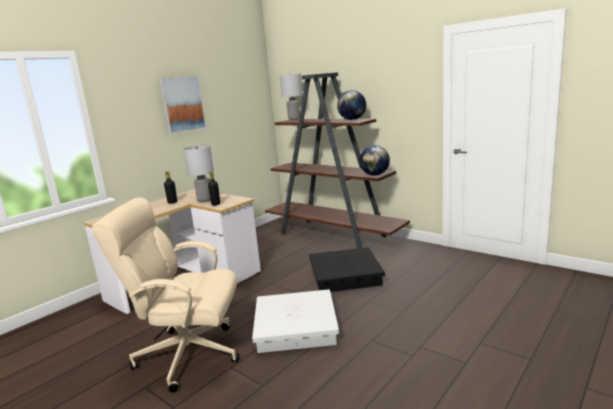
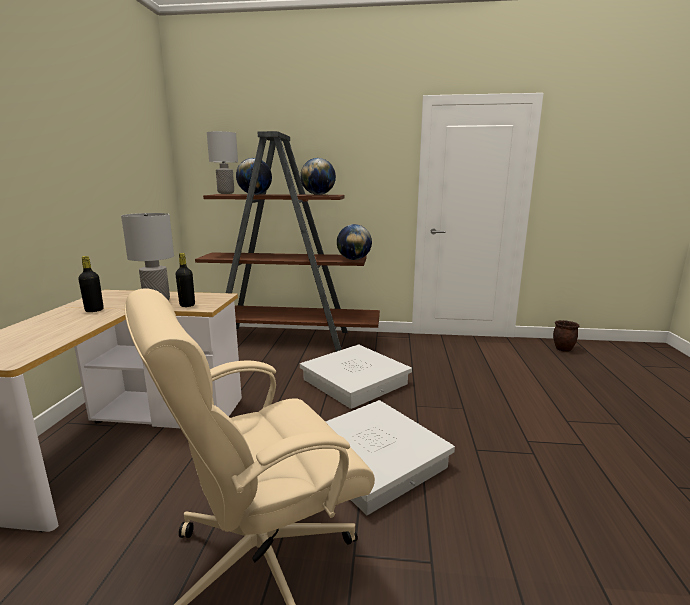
camera: 35 degrees left, 0 degrees up
(183, 104) = (70, 151): picture -> none
(309, 120) = (255, 194): none -> globe
(345, 275) = (355, 381): black storage box -> white storage box
(586, 285) = (563, 349): none -> brown planter

